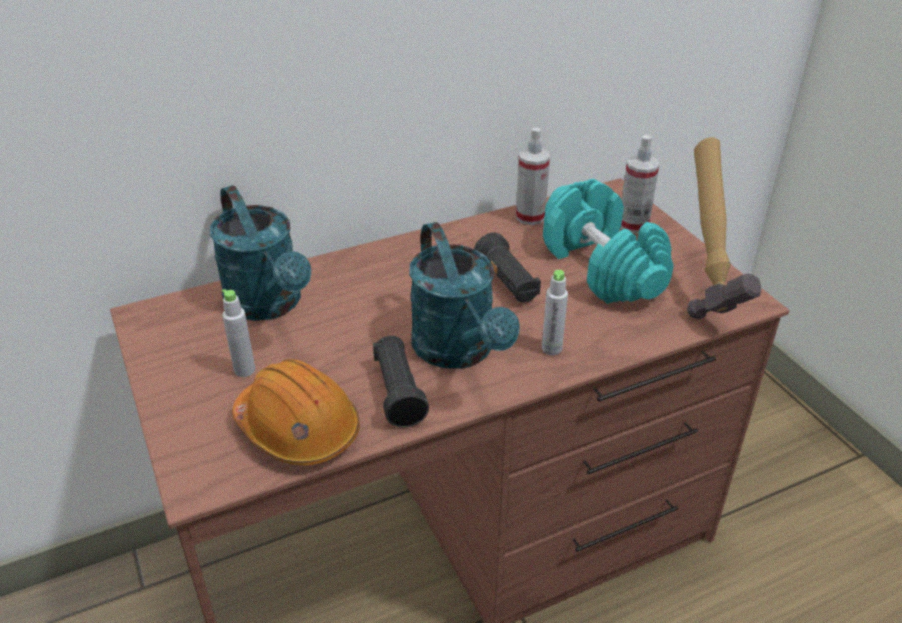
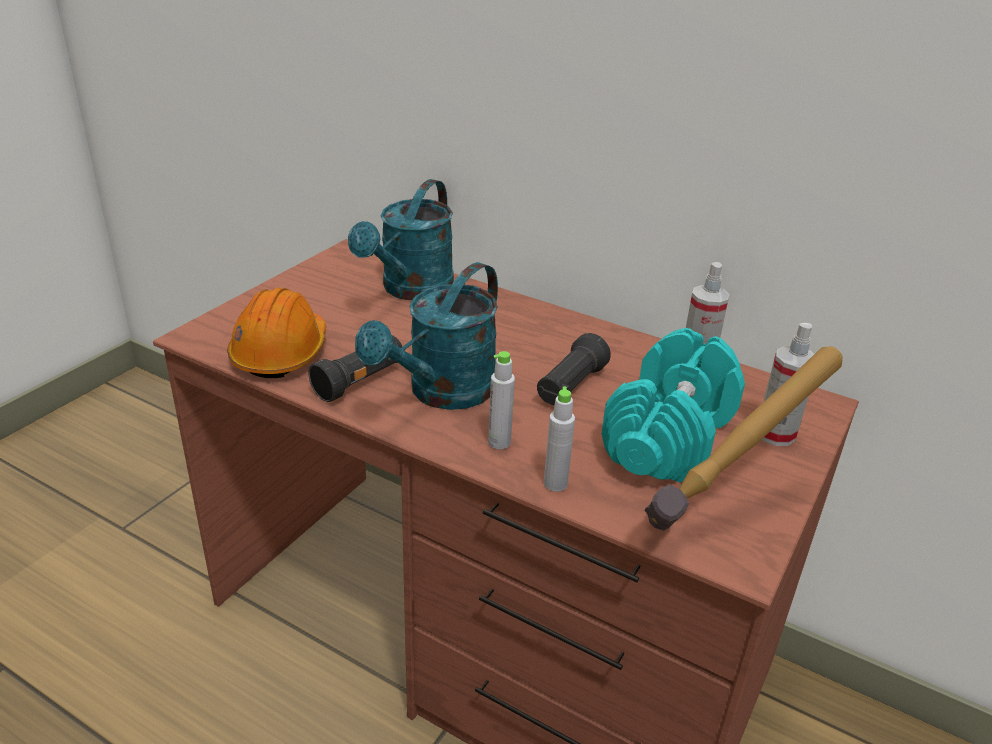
camera: 55 degrees right, 5 degrees down
(244, 370) = (327, 308): grey bottle -> grey bottle (555, 484)

